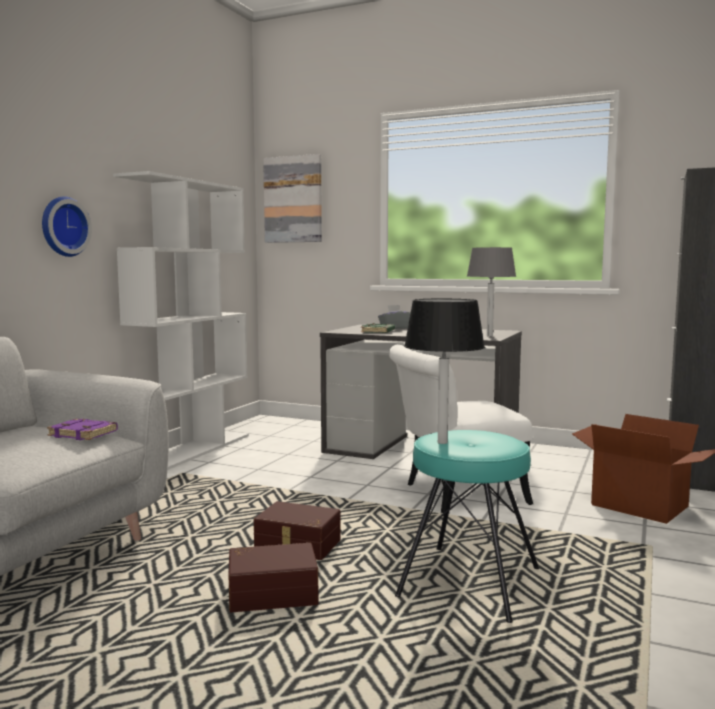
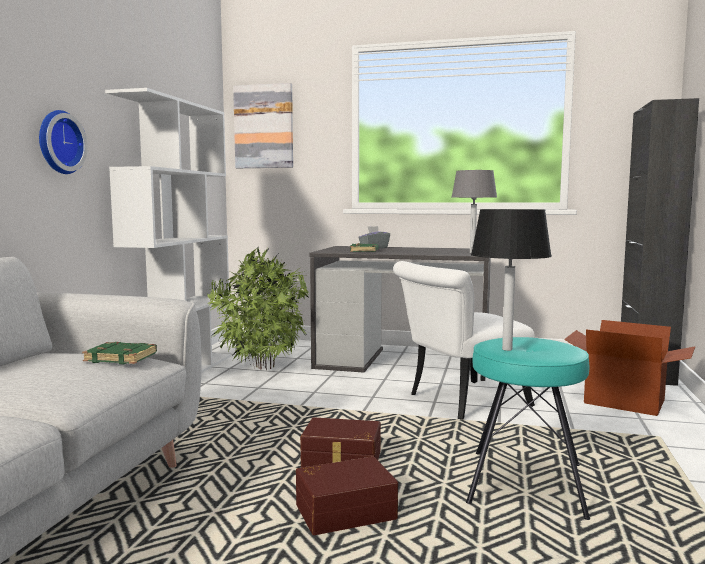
camera: 10 degrees left, 0 degrees up
(84, 434) = (122, 358): purple book -> green book
(274, 450) = (264, 369): none -> potted plant

